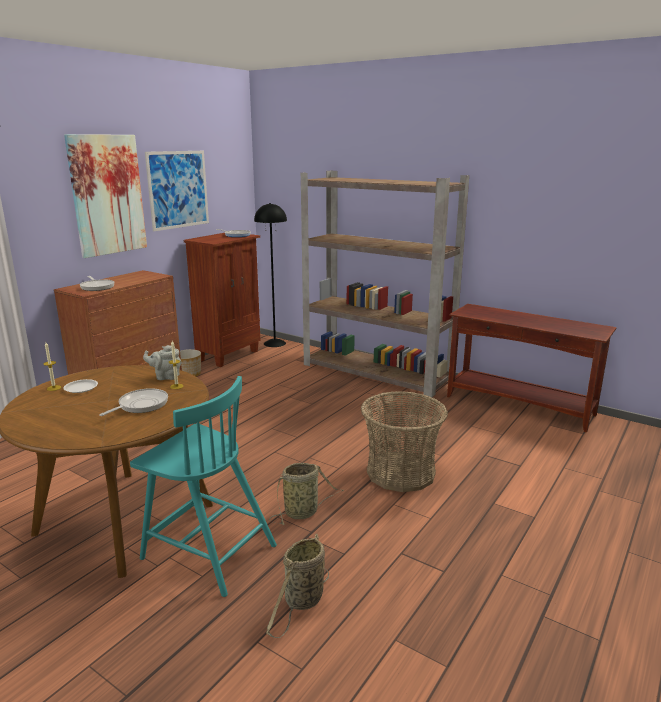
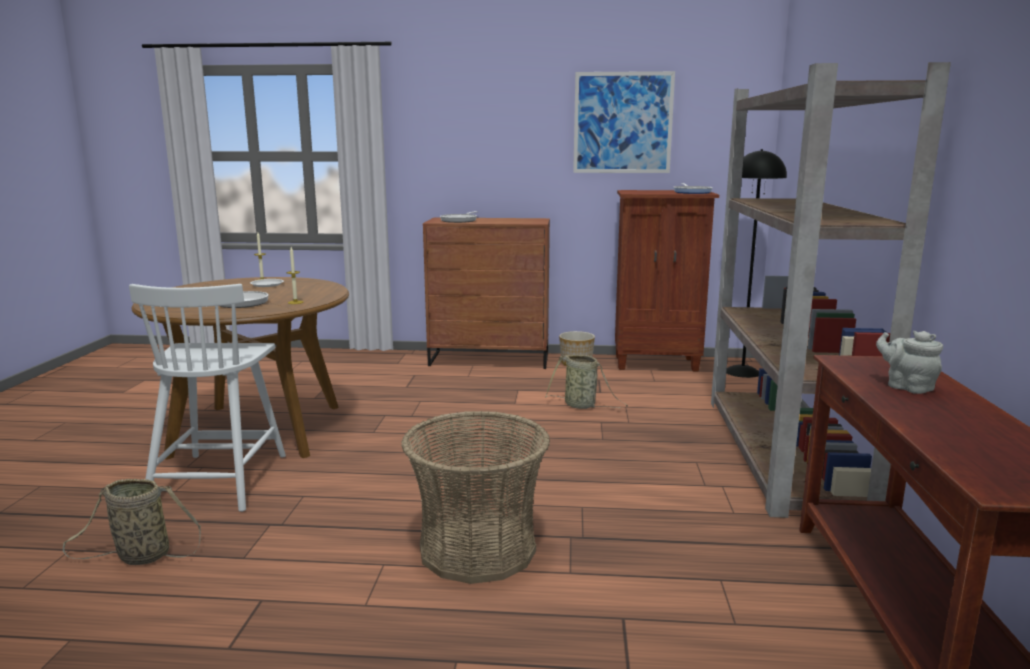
camera: 60 degrees right, 5 degrees down
(107, 195) = (515, 122): picture -> none
(166, 377) = (318, 296): grey teapot -> grey teapot (906, 387)
(207, 551) = (219, 480): turquoise chair -> white chair
(303, 512) = (322, 508): basket -> basket (582, 406)

